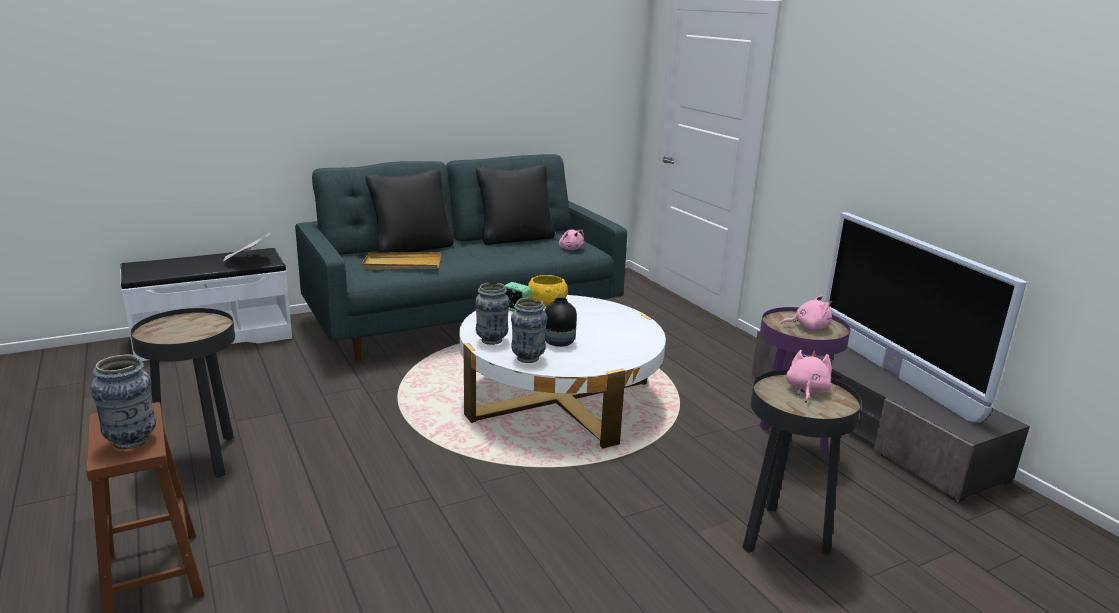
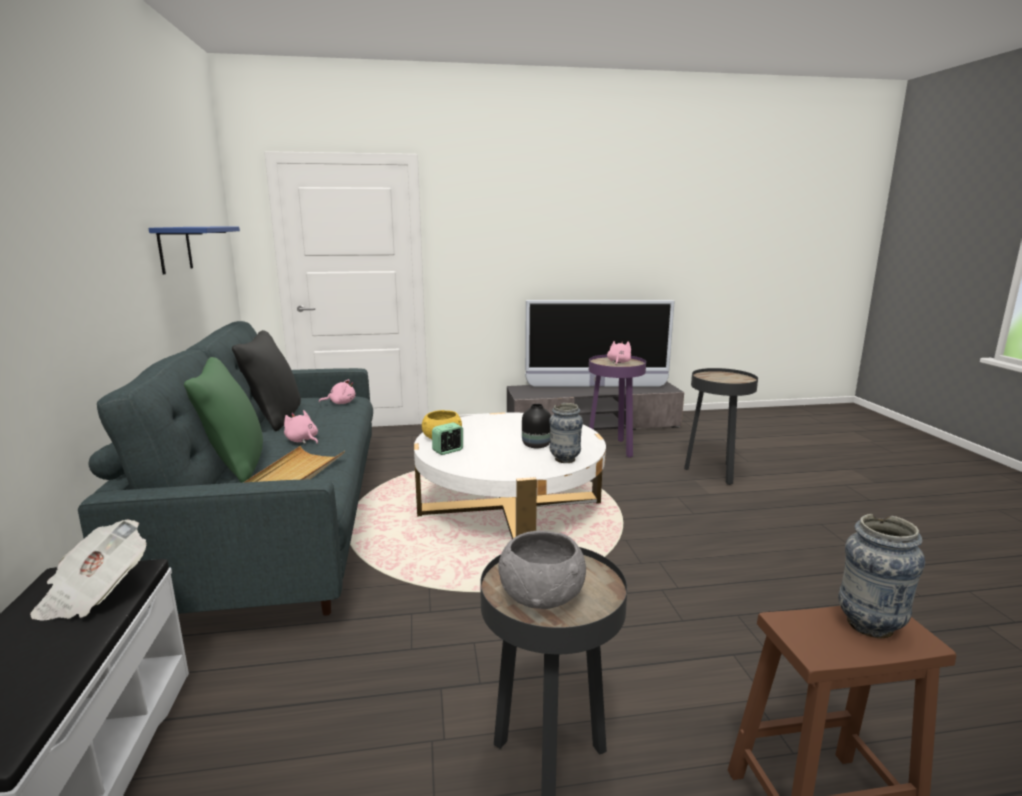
camera: 70 degrees left, 5 degrees down
(174, 327) = (541, 595): none -> grey bowl
(412, 248) = (235, 465): black pillow -> green pillow
(491, 340) = (517, 468): vase -> none
(506, 86) = (174, 249): none -> blue shelf
(806, 390) = (715, 377): pink plush toy -> pink plush toy (302, 440)

